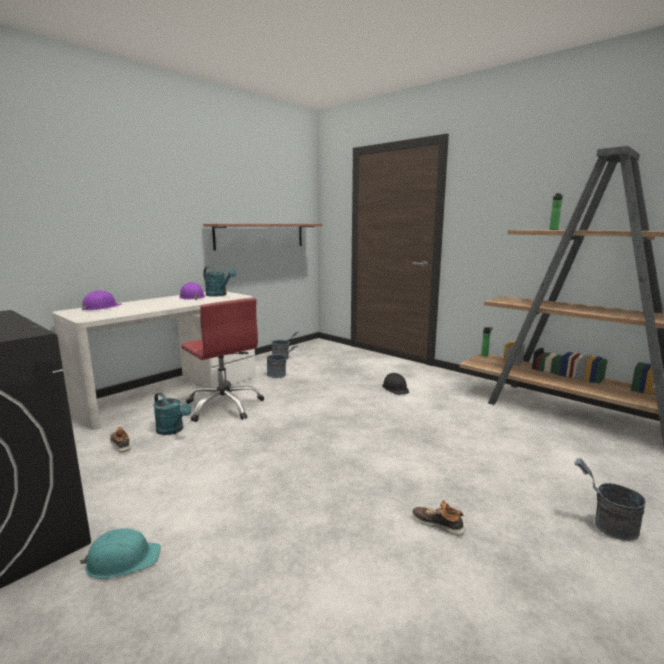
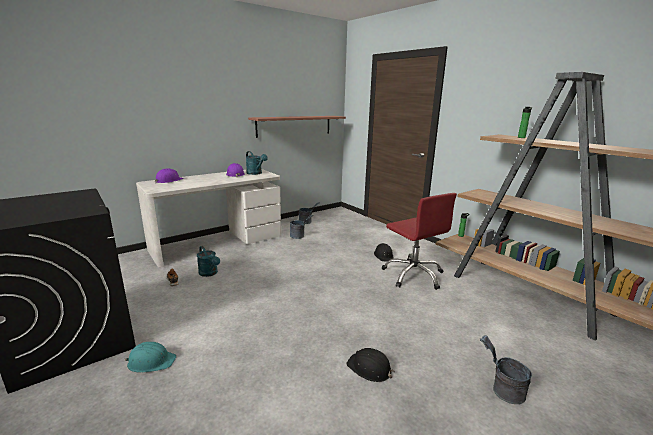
camera: 10 degrees right, 5 degrees up
(224, 406) = (251, 258): red office chair -> red office chair (413, 275)
(438, 524) = (369, 368): shoe -> black hard hat

